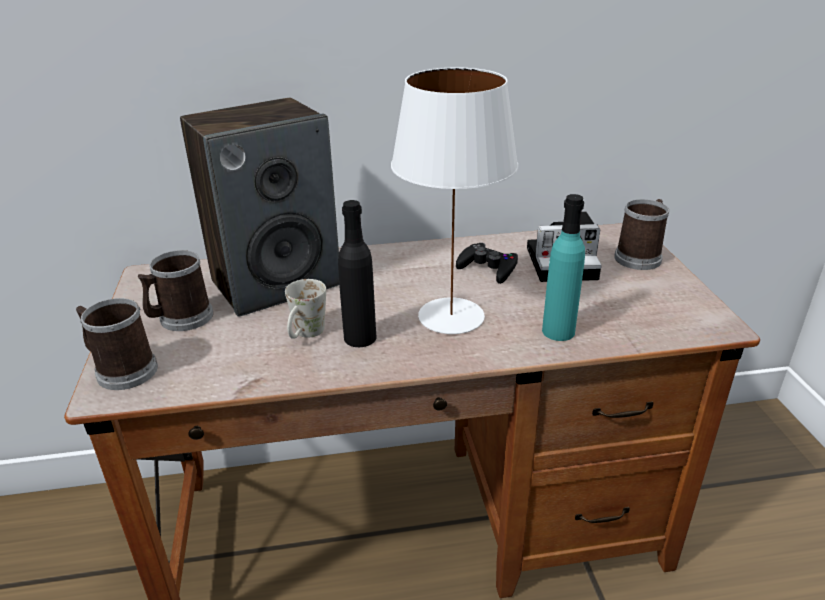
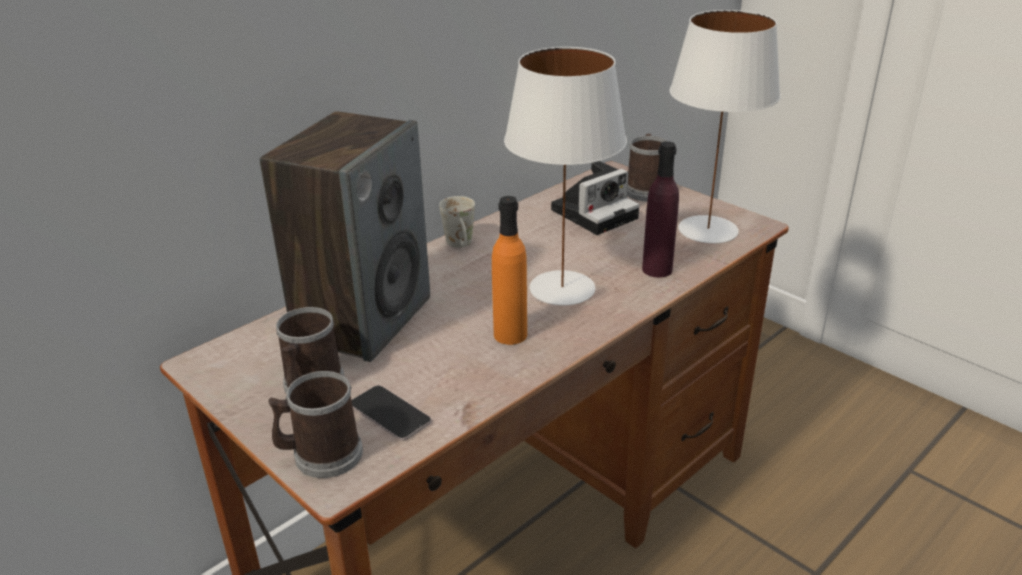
camera: 35 degrees left, 0 degrees up
(200, 361) = (390, 413): none -> phone
(305, 335) = (459, 352): white mug -> white mug (461, 245)
(360, 337) = (510, 335): black bottle -> orange bottle
(488, 268) = (541, 238): black game controller -> none
(558, 331) = (657, 269): turquoise bottle -> purple bottle
(658, 313) = (708, 230): none -> white table lamp

